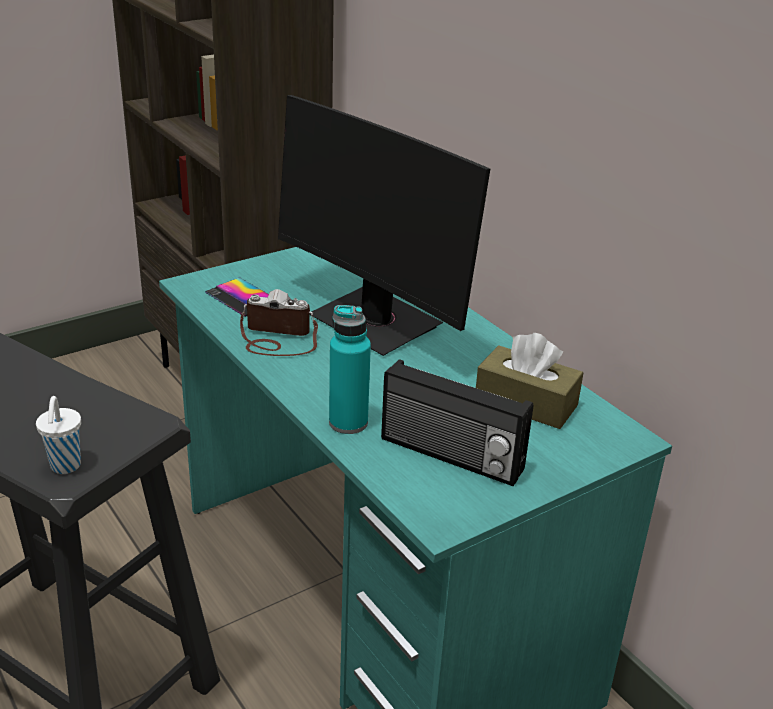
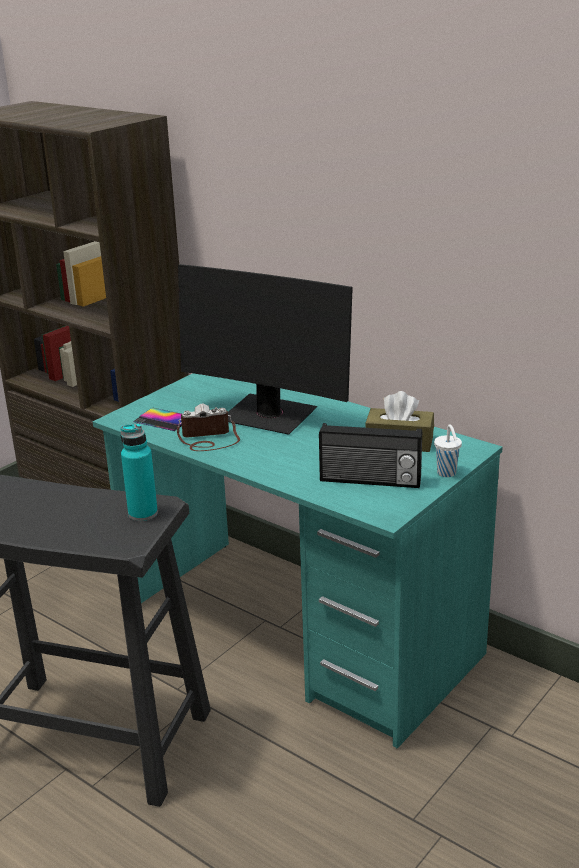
camera: 15 degrees left, 5 degrees down
(65, 467) = (124, 539): white cup -> white cup (447, 473)
(348, 423) = (292, 477): turquoise bottle -> turquoise bottle (143, 513)

